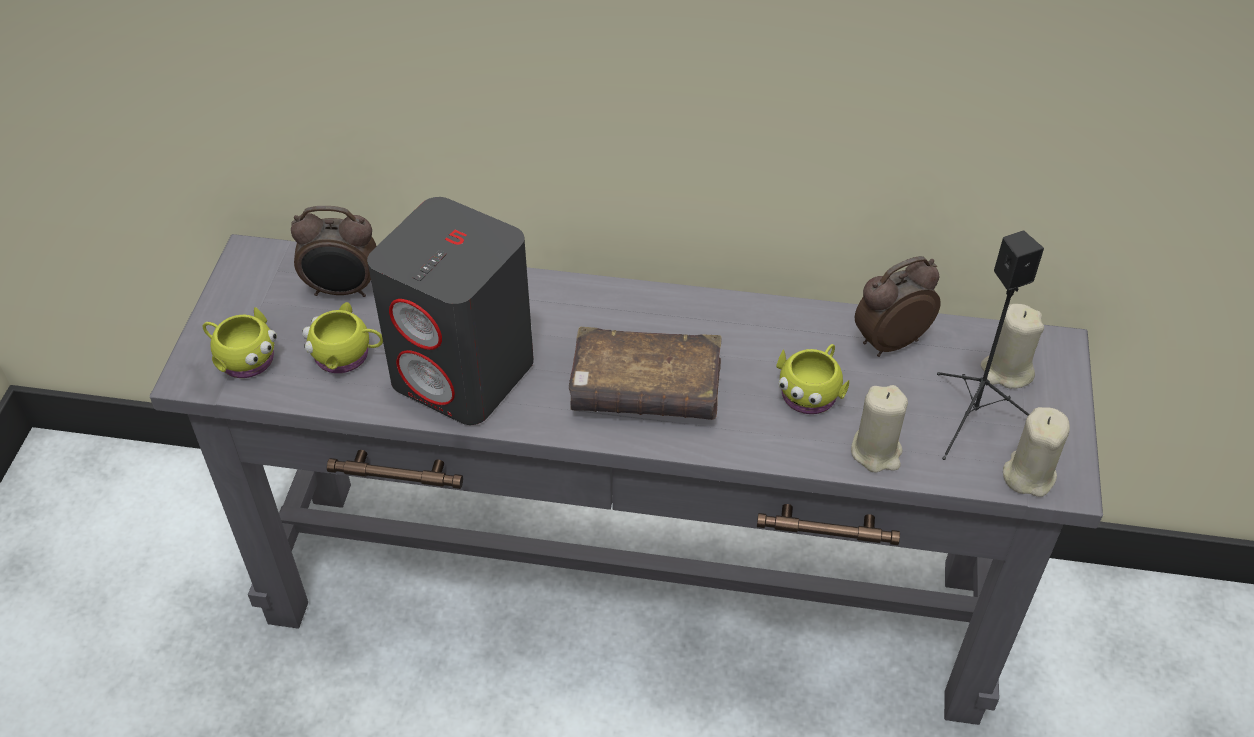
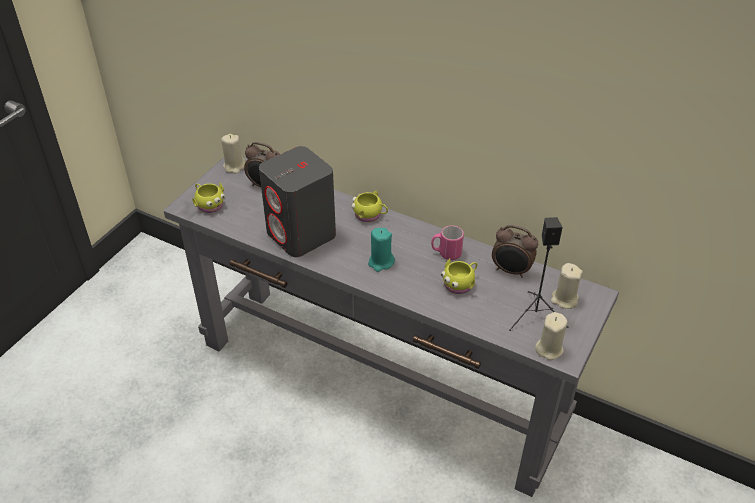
camera: 20 degrees right, 5 degrees down
(347, 355) = (254, 214): yellow mug -> yellow mug (370, 215)
(645, 389) = (381, 262): brown book -> turquoise candle
(756, 338) = (446, 253): none -> pink mug
(876, 451) = (477, 318): beige candle -> beige candle (234, 166)
(888, 341) = (511, 271): alarm clock -> alarm clock turned 150 degrees counterclockwise

